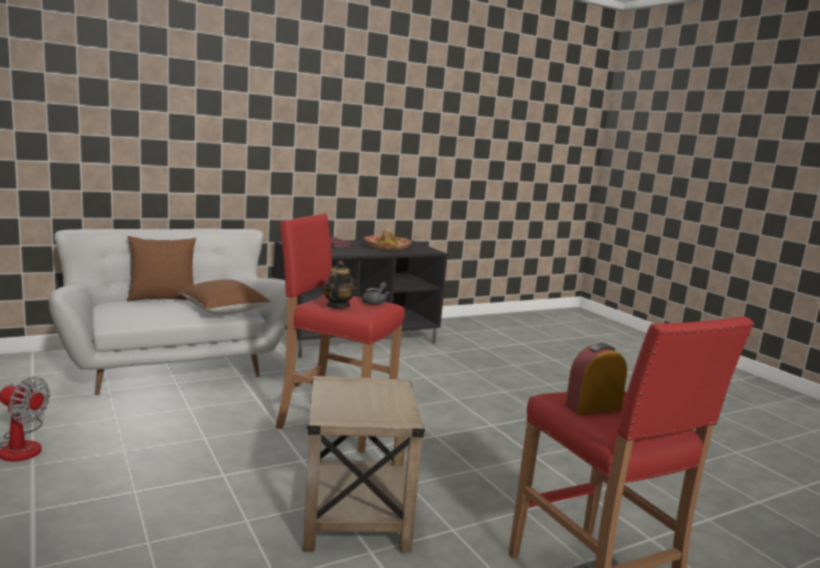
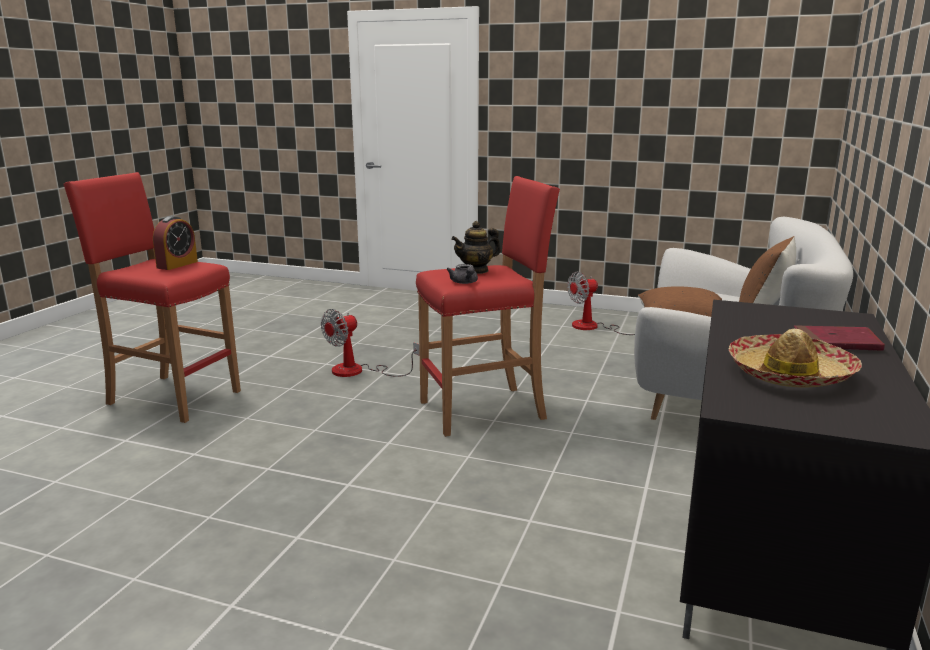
camera: 140 degrees right, 5 degrees up
(337, 306) = (476, 270): teapot -> teapot turned 90 degrees clockwise
(355, 517) = (358, 371): beige side table -> fan

